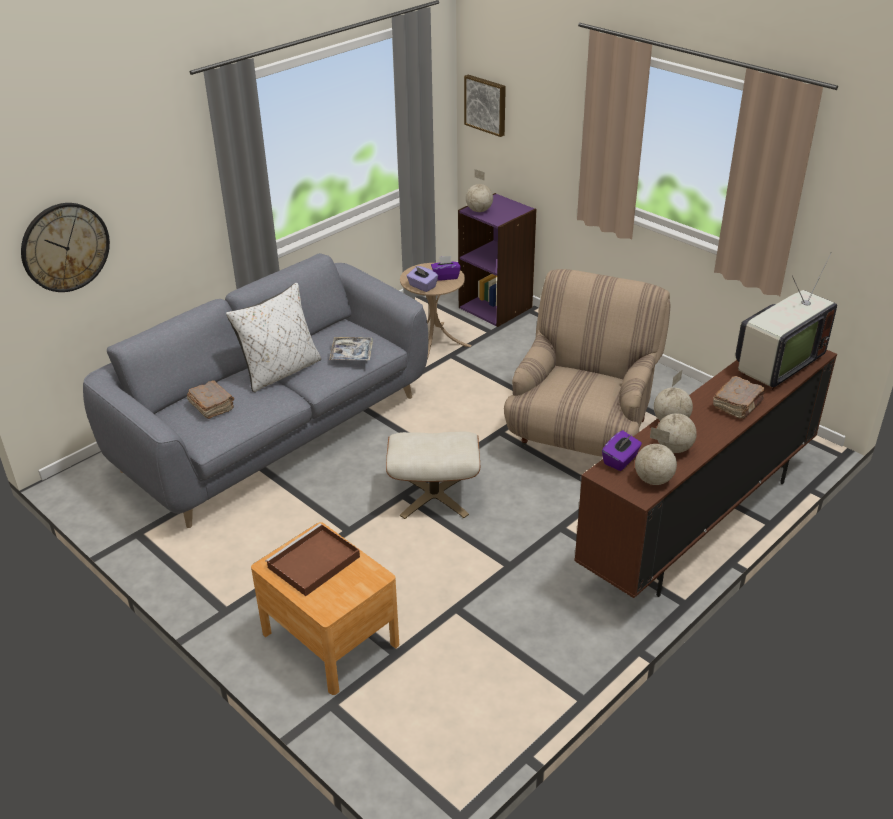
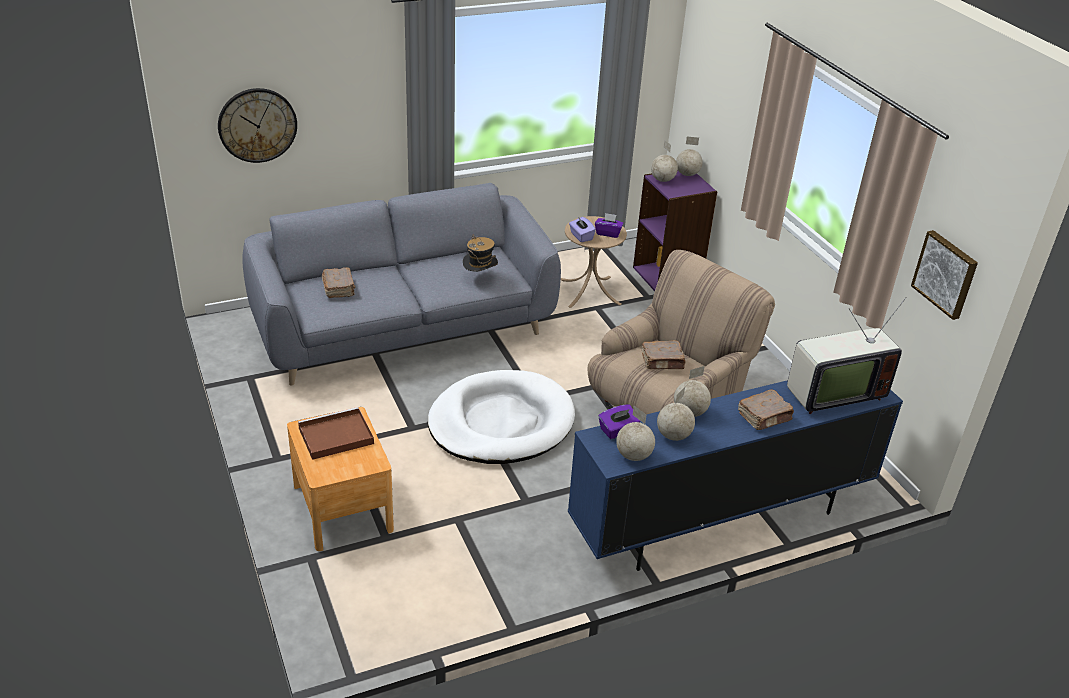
camera: 20 degrees right, 0 degrees up
(281, 371) = (413, 276): white pillow -> none
(351, 354) = (480, 278): tray -> hat
(434, 496) = (501, 423): beige ottoman -> white dog bed
(486, 104) = (696, 82): picture -> picture (946, 274)
(498, 200) = (687, 174): none -> globe
(582, 384) = (663, 362): none -> brown book
(698, 523) = (720, 522): brown tv stand -> blue tv stand

